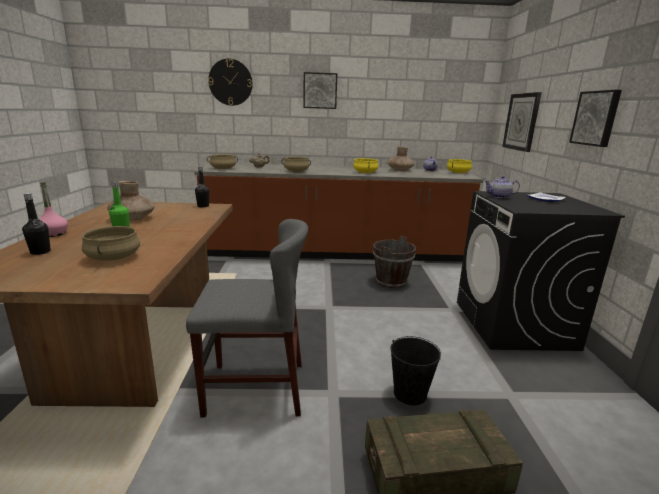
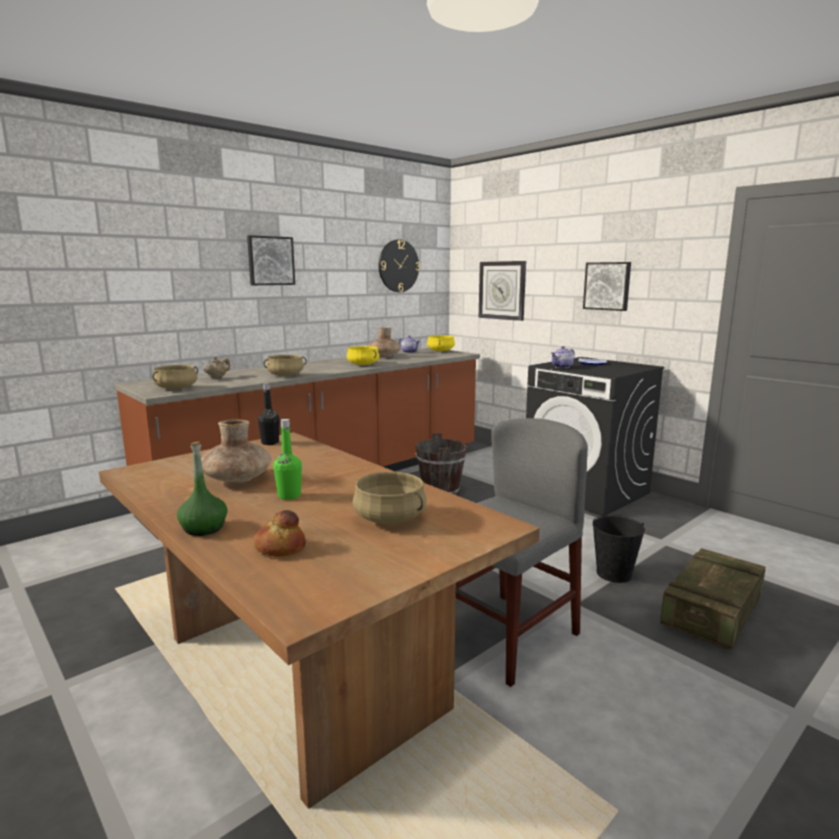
camera: 40 degrees left, 5 degrees down
(40, 252) = (280, 548): black bottle -> bread
(53, 234) = (203, 528): pink bottle -> green bottle
(230, 82) = (136, 250): wall clock -> wall clock (398, 266)

